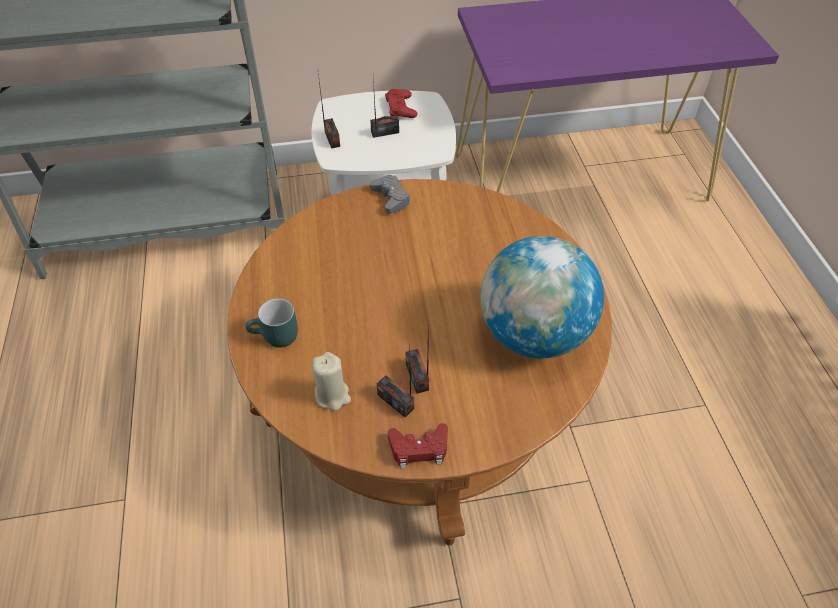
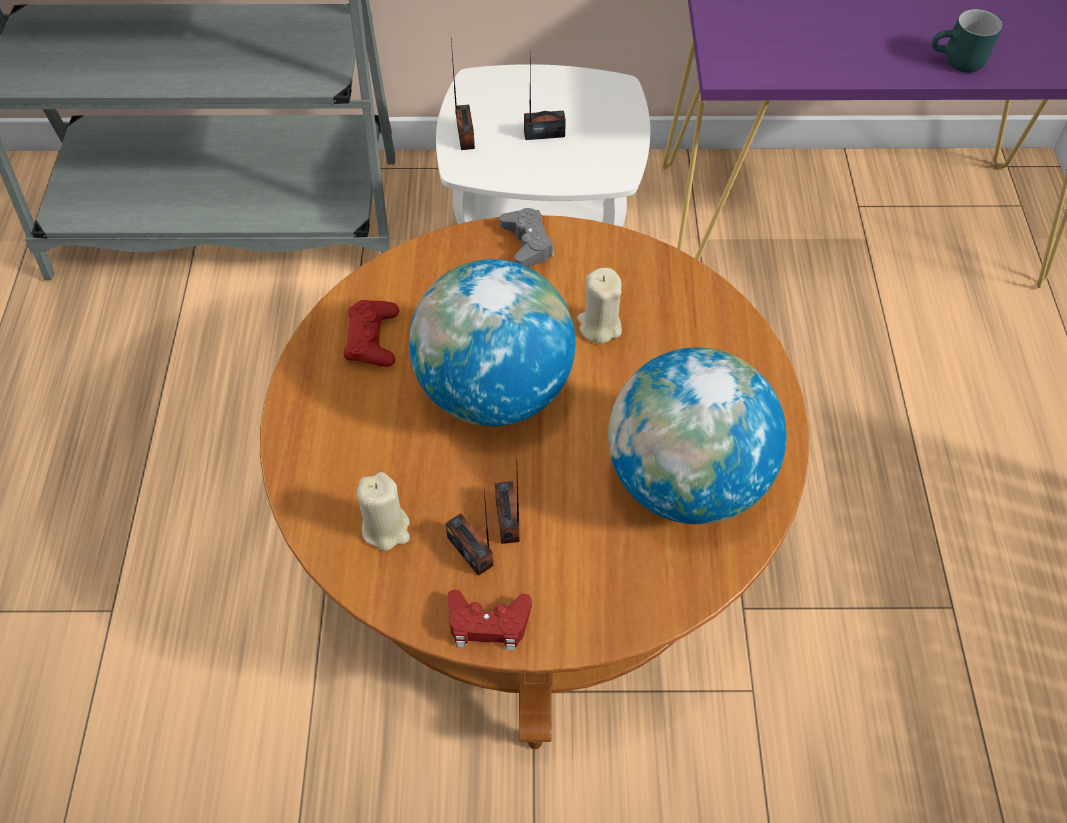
camera: 10 degrees right, 5 degrees up
(276, 338) = (325, 434): turquoise mug -> turquoise mug (958, 63)
(389, 295) = (494, 392): none -> globe
(401, 108) = (576, 96): red game controller -> red game controller (373, 338)
(451, 244) = (599, 326): none -> beige candle

